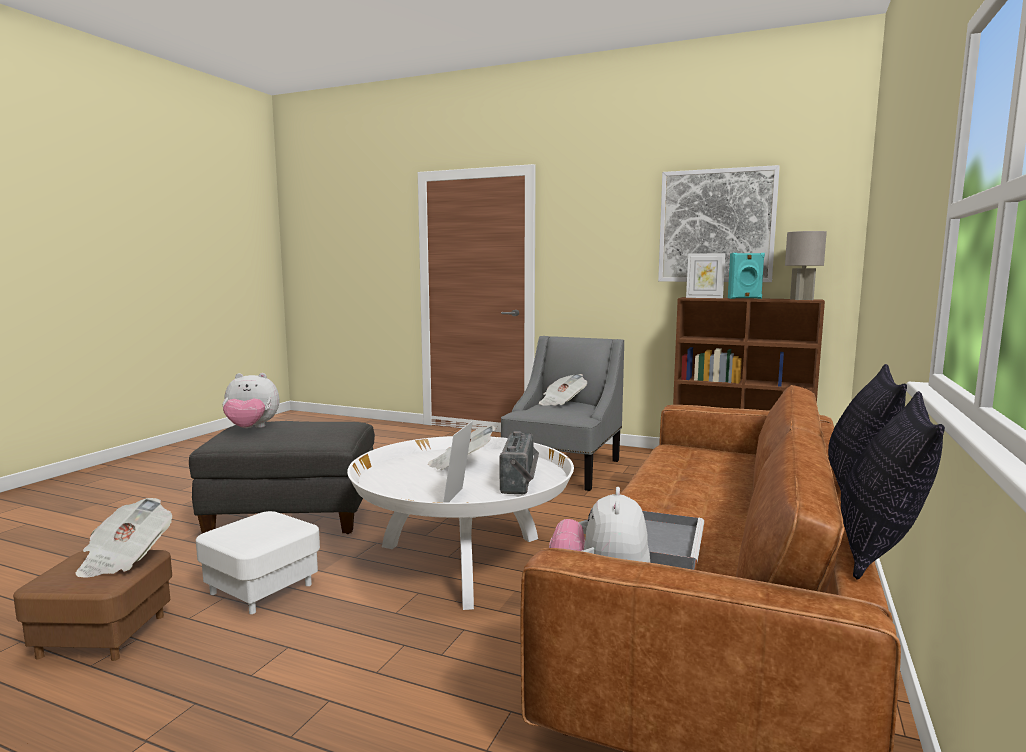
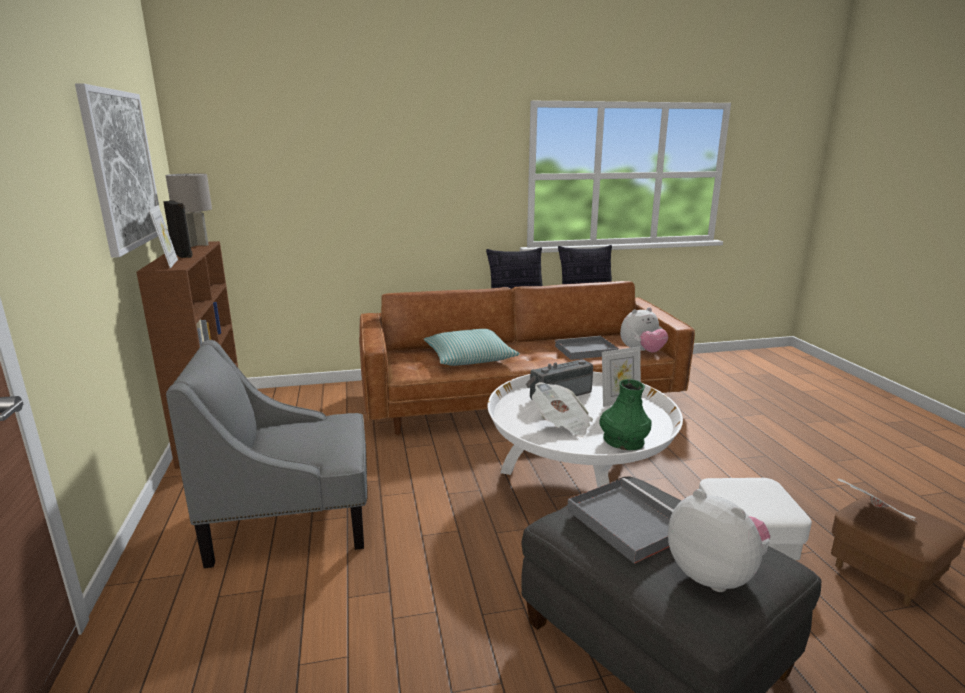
camera: 125 degrees left, 10 degrees up
(317, 426) = (625, 521): none -> grey tray
(393, 473) = (623, 441): none -> green vase
(561, 402) = (280, 439): newspaper -> none
(698, 478) = (469, 358): none -> pillow
(745, 298) = (183, 255): turquoise speaker -> black speaker

